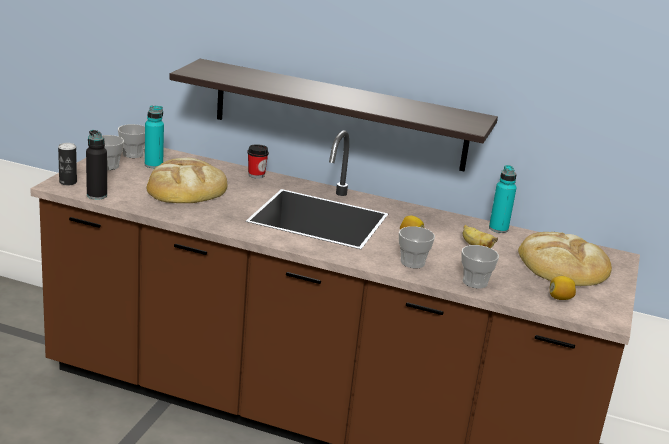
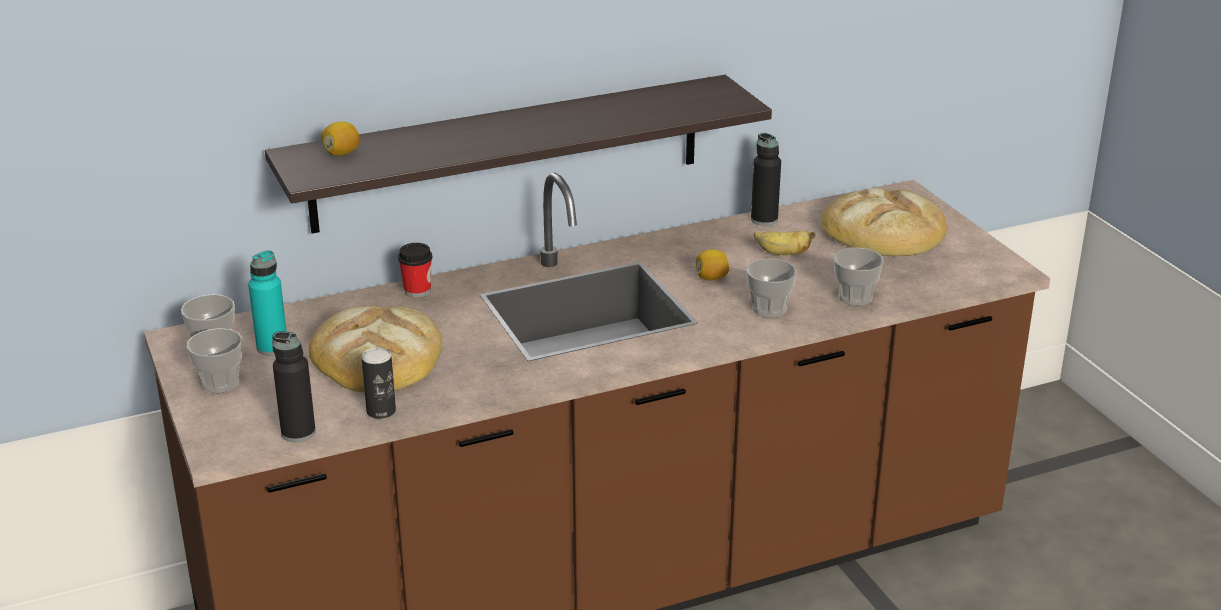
camera: 40 degrees left, 5 degrees up
(68, 182) = (222, 437): can -> can (381, 411)
(498, 229) = (764, 219): turquoise bottle -> black bottle
(560, 298) = (942, 270): lemon -> lemon (341, 153)

